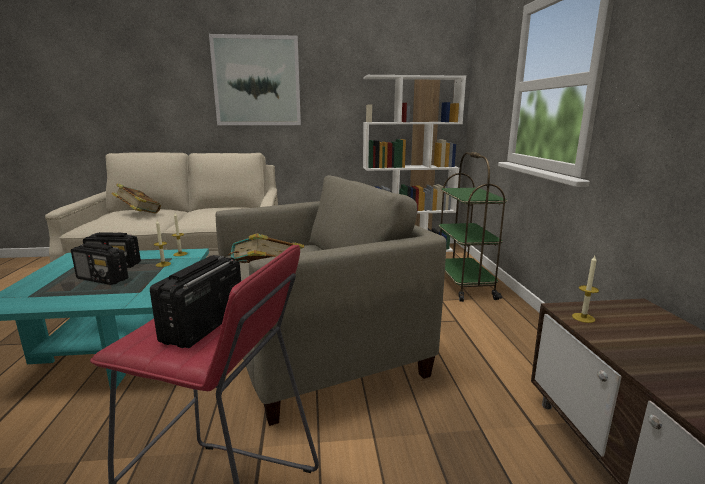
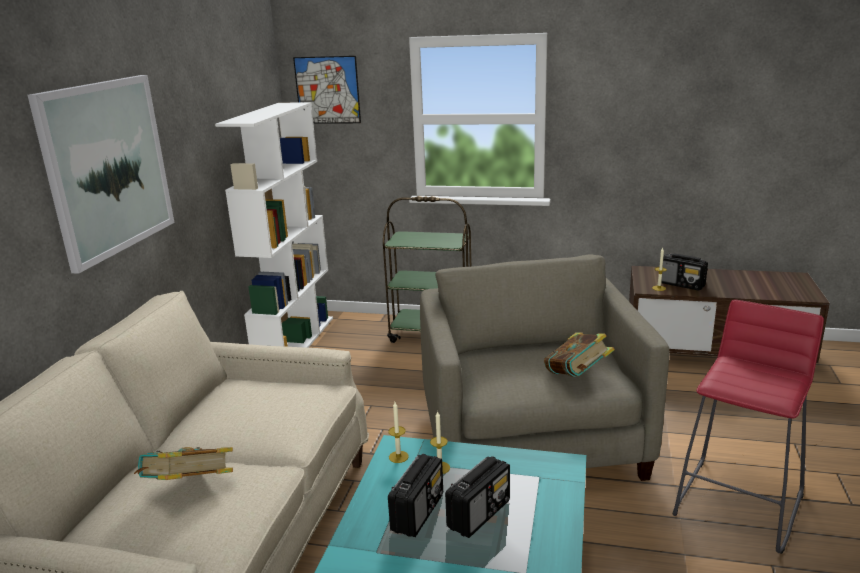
camera: 70 degrees left, 5 degrees up
(203, 325) = (752, 374): radio -> radio (682, 284)
(485, 67) = (327, 90): none -> picture

